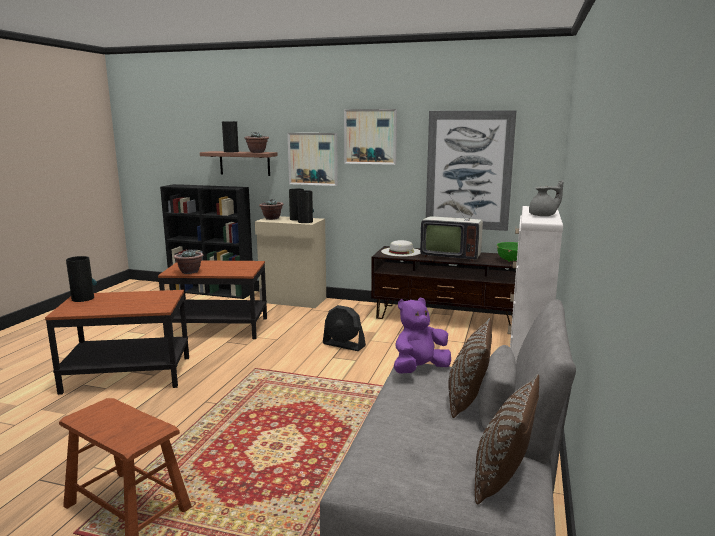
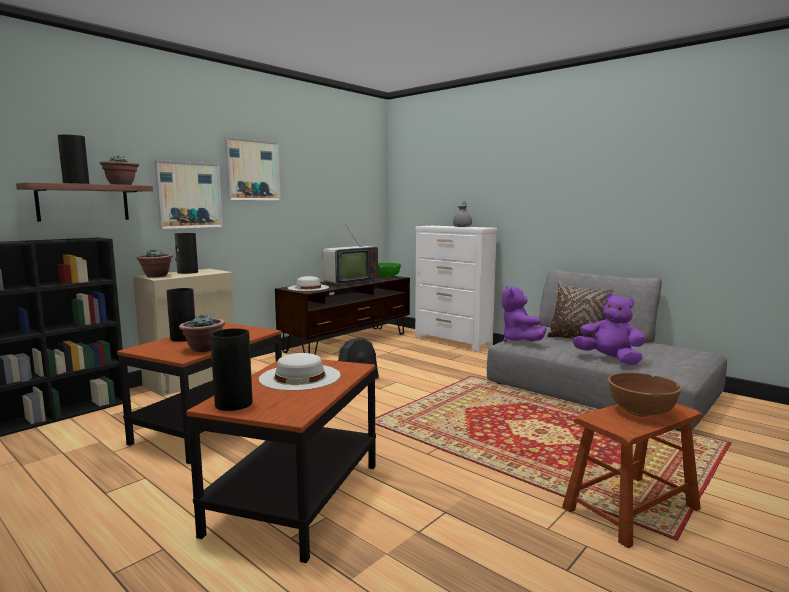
camera: 65 degrees left, 5 degrees down
(124, 424) = (641, 411): none -> brown bowl
(134, 300) = (300, 377): none -> white hat
(305, 221) = (211, 272): vase -> vase (183, 338)
(385, 426) = (609, 359): none -> purple plush toy
(468, 171) = (334, 205): picture -> none
(501, 479) = (675, 349): brown pillow -> none

